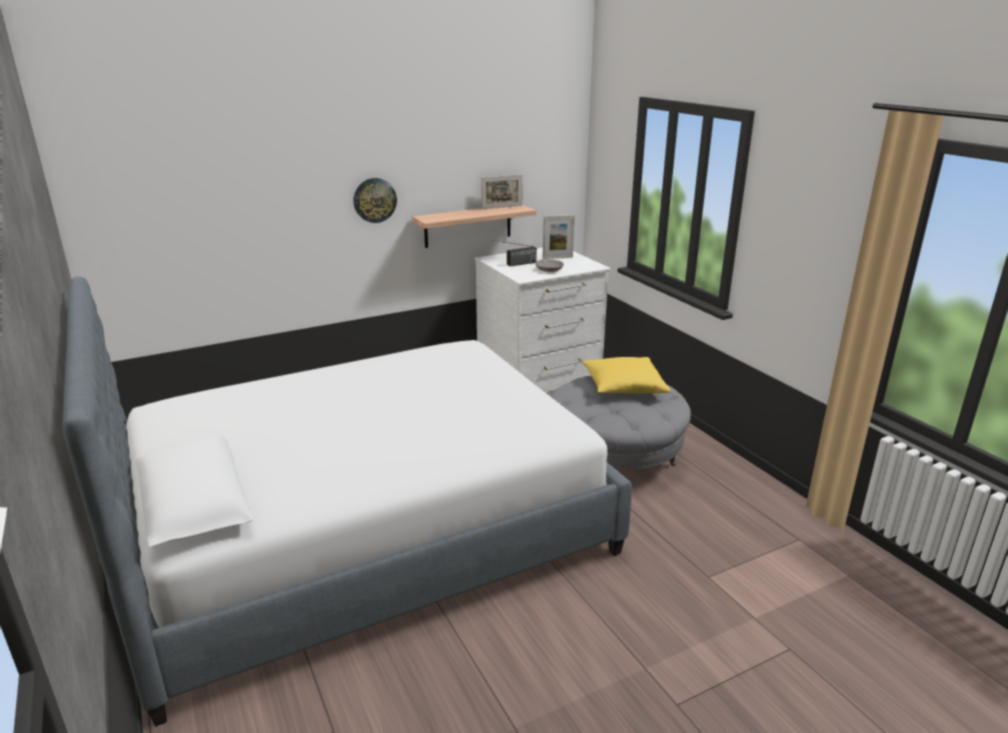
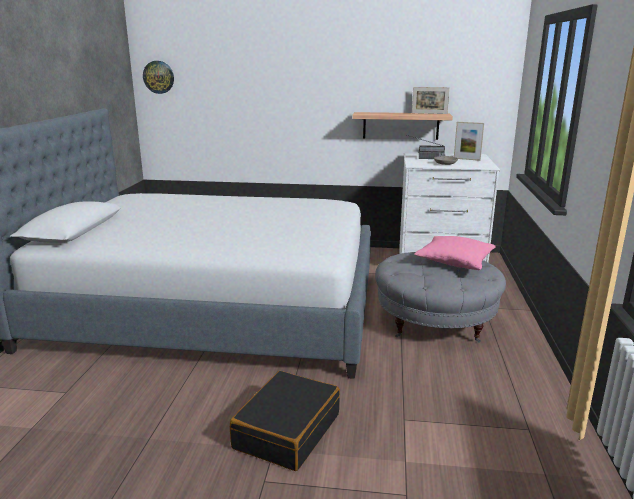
camera: 35 degrees right, 5 degrees down
(374, 200) = (326, 96): wall clock -> wall clock (158, 77)
(623, 387) = (454, 262): yellow pillow -> pink pillow
(632, 642) = (286, 431): none -> black suitcase

